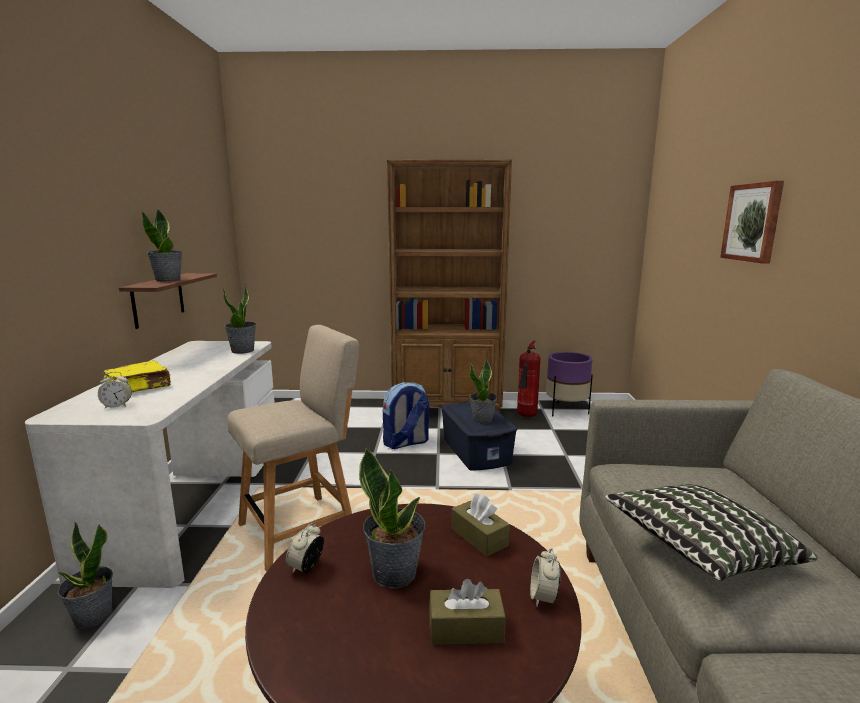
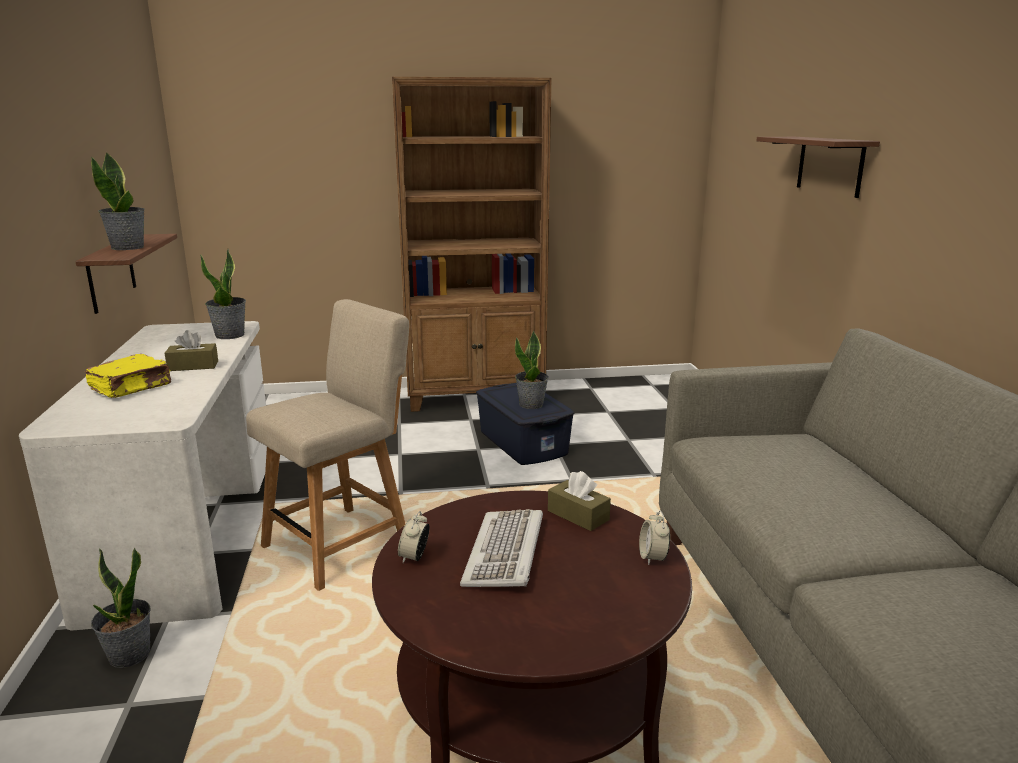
camera: 10 degrees left, 5 degrees up
(117, 406) = (123, 411): alarm clock -> none
(395, 572) = (506, 552): potted plant -> keyboard
(406, 443) = (435, 440): backpack -> none
(466, 628) = (589, 588): brown tissue box -> brown tissue box (193, 366)
(526, 416) = (574, 398): fire extinguisher -> none
(566, 411) = (620, 389): purple planter -> none
(699, 552) = (787, 507): pillow -> none
(753, 222) = (830, 165): picture -> shelf

